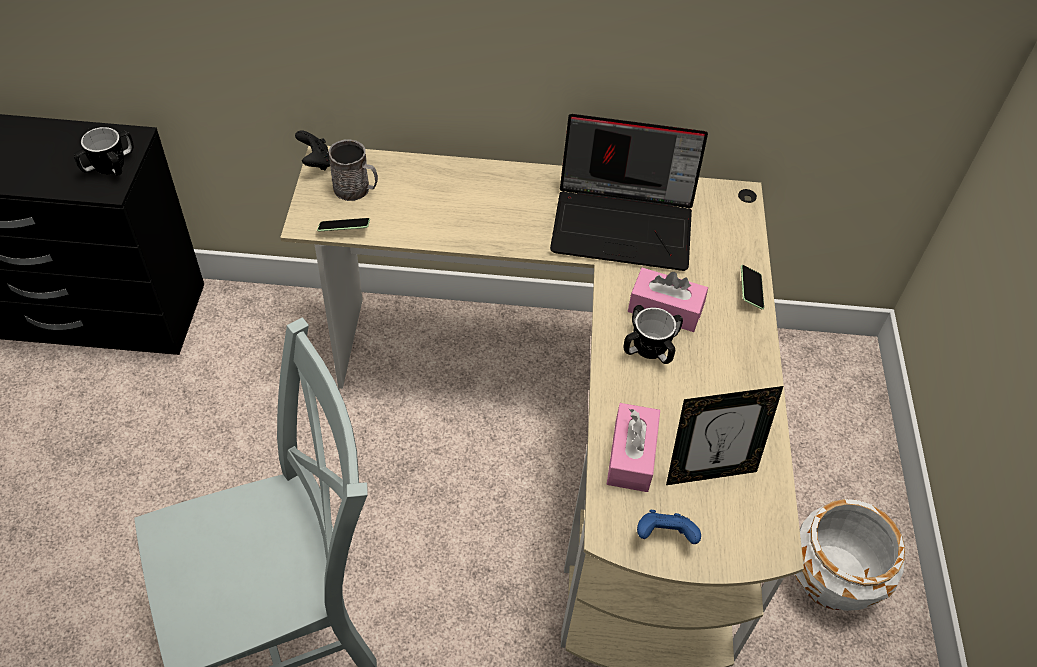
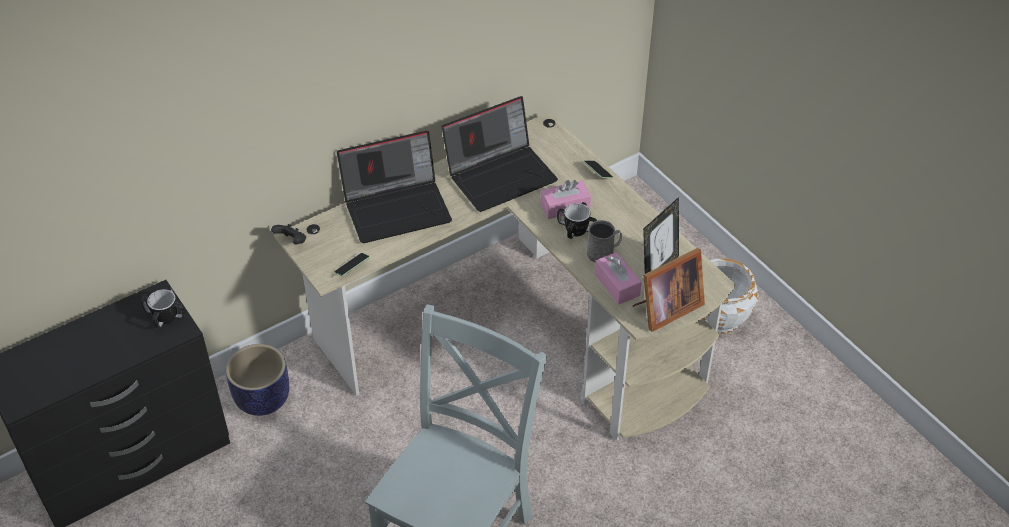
camera: 35 degrees left, 5 degrees down
(251, 331) = (263, 399): none -> planter
(356, 189) = (333, 243): grey mug -> grey mug (603, 253)
(466, 192) = (398, 207): none -> laptop
(664, 536) = (665, 309): blue game controller -> picture frame

